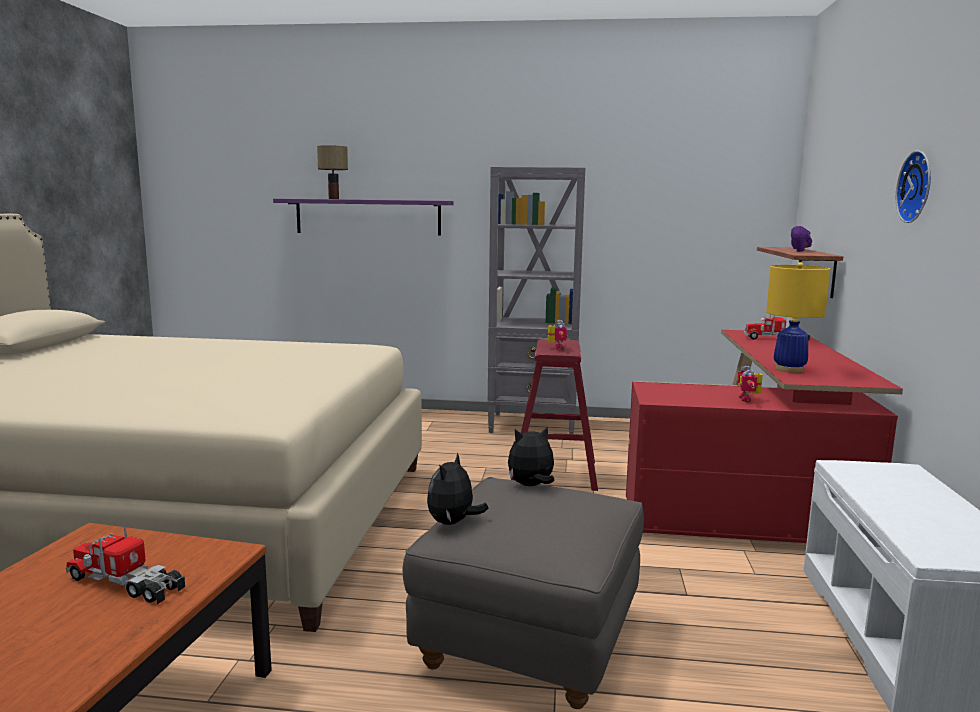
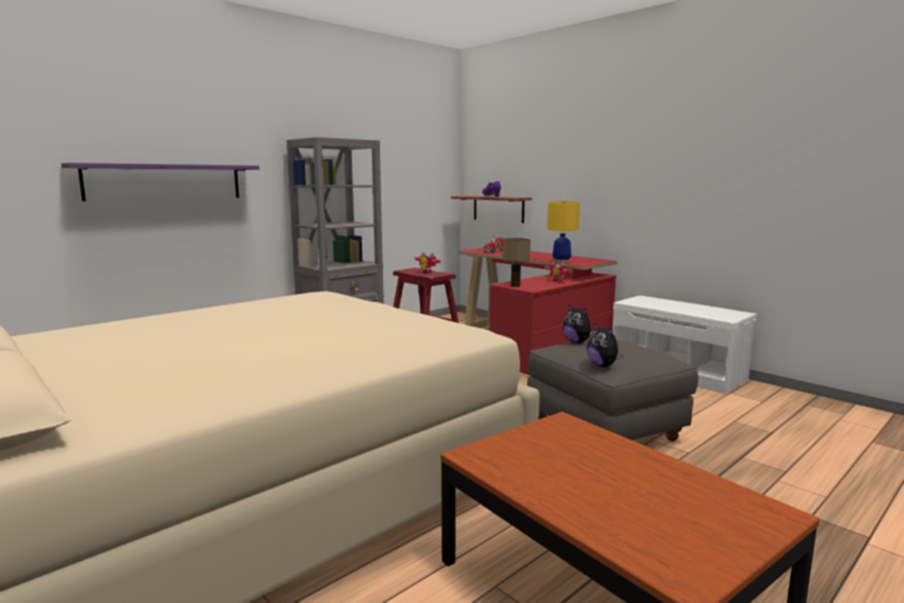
camera: 50 degrees left, 0 degrees up
(126, 583) = (578, 453): toy truck -> none
(334, 199) = (139, 163): table lamp -> table lamp (516, 286)
(531, 486) = (577, 342): plush toy -> plush toy turned 60 degrees counterclockwise
(918, 187) = (606, 157): wall clock -> none

